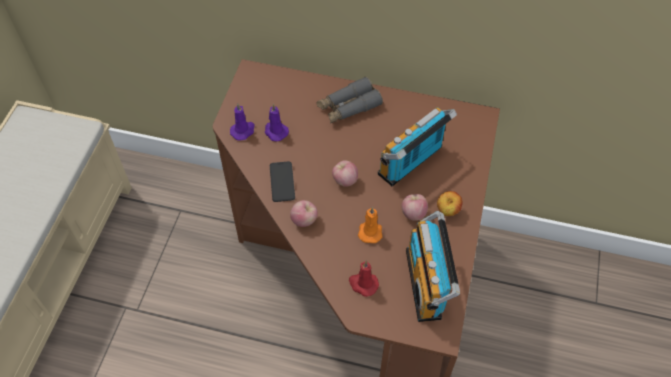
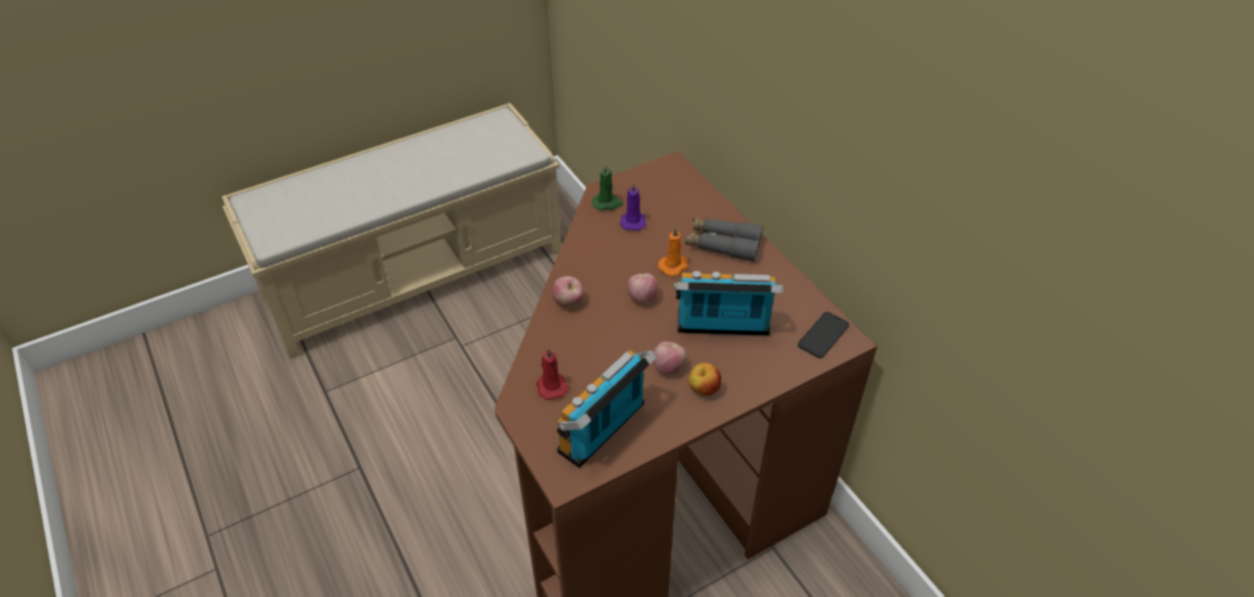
camera: 45 degrees right, 10 degrees down
(243, 130) = (607, 203): purple candle -> green candle
(282, 182) = (588, 261): phone -> phone (823, 335)
(370, 231) = (611, 352): orange candle -> orange candle (674, 266)

